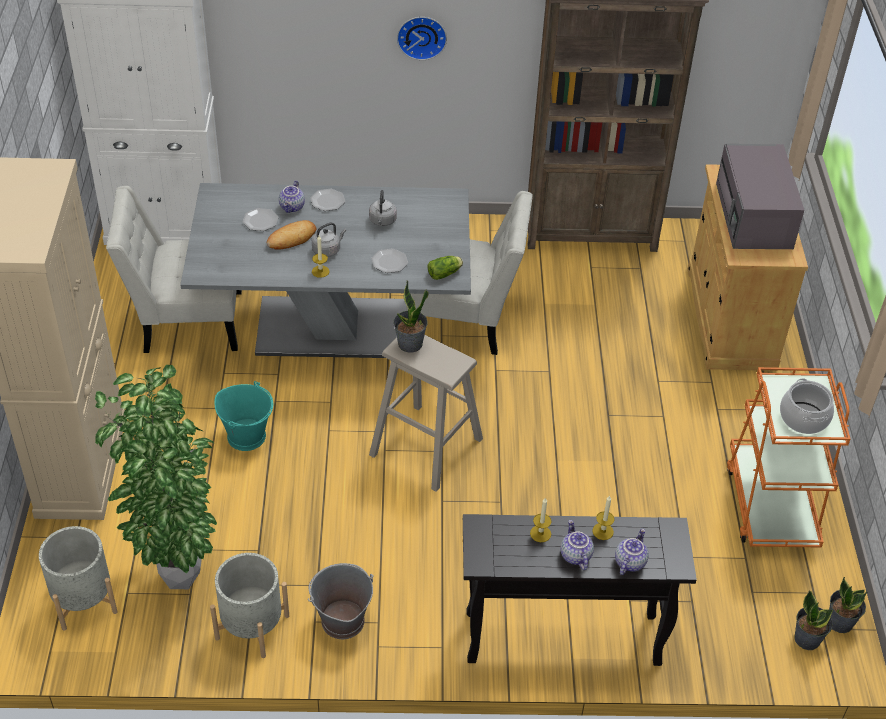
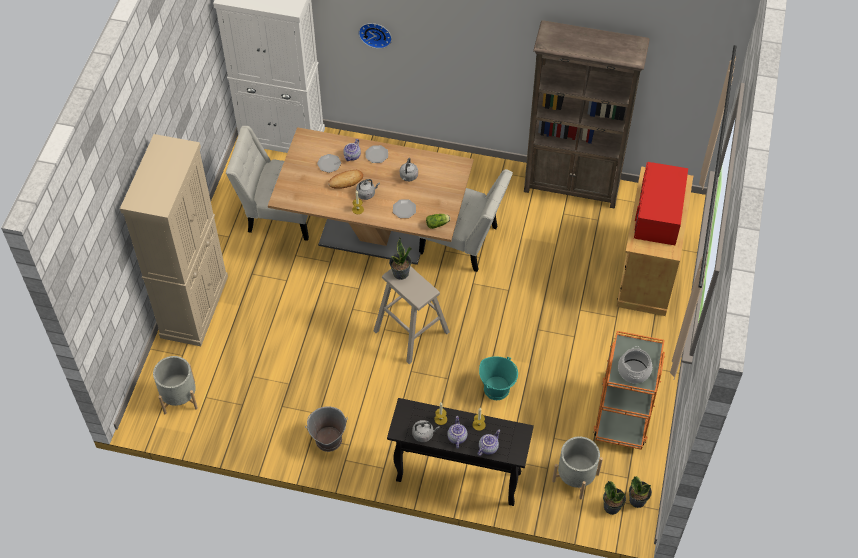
camera: 15 degrees right, 10 degrees up
(177, 574) = (237, 390): potted plant -> none
(247, 436) = (300, 304): turquoise bucket -> turquoise bucket (497, 389)
(252, 627) = (274, 433): grey planter -> grey planter (575, 477)
(333, 328) = (374, 233): grey dining table -> brown dining table
(421, 36) = (458, 48): wall clock -> wall clock (375, 33)
(522, 560) = (424, 434): none -> grey kettle
(754, 216) = (658, 214): grey microwave -> red microwave

